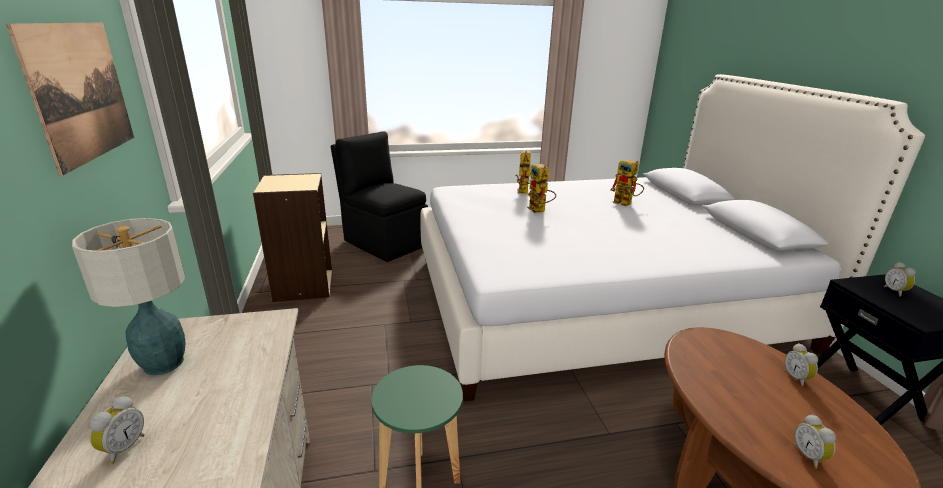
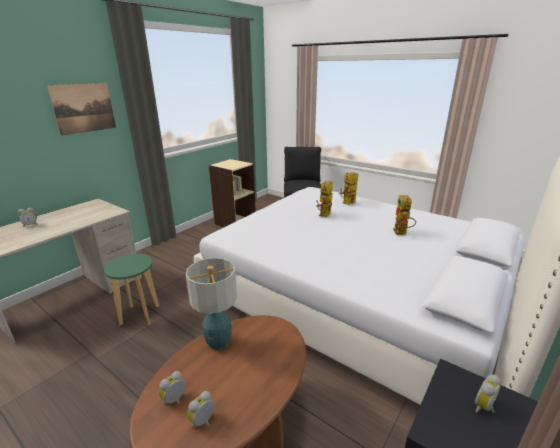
camera: 50 degrees right, 0 degrees up
(162, 364) = (75, 210): table lamp -> table lamp (218, 342)
(797, 378) = (269, 381): alarm clock -> alarm clock (204, 422)

